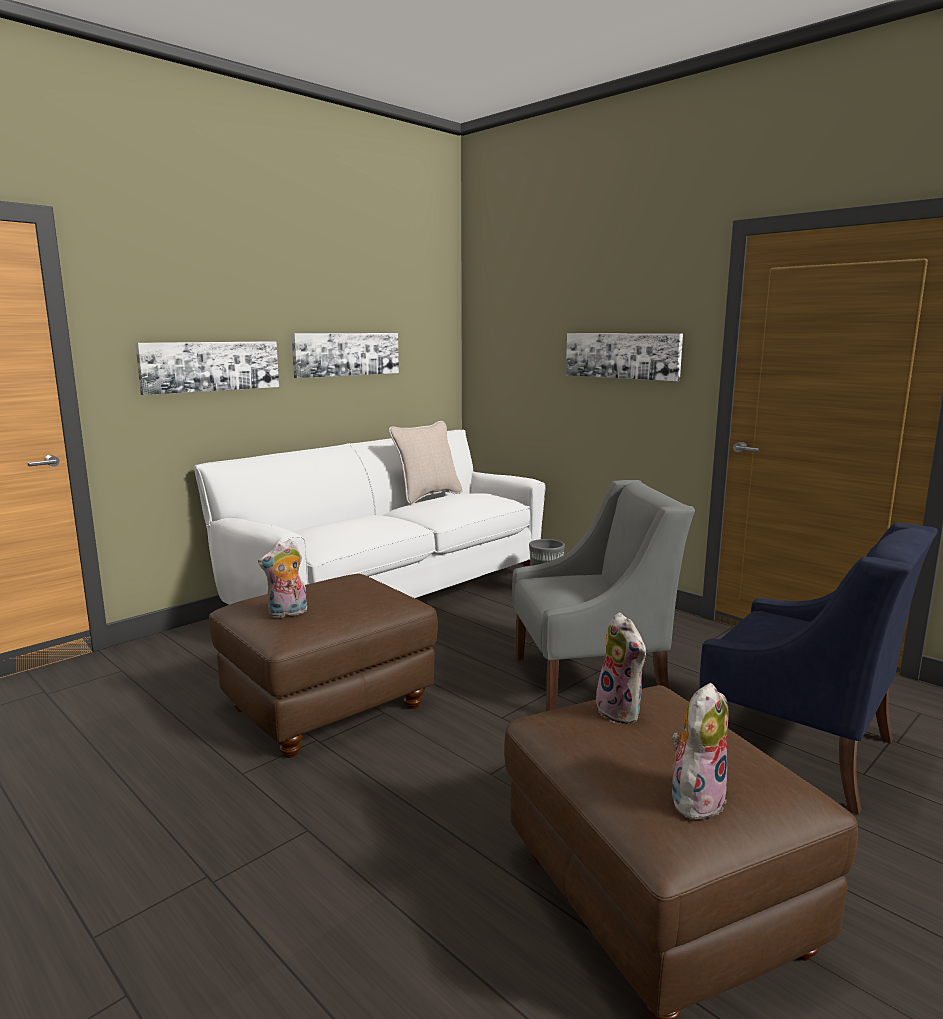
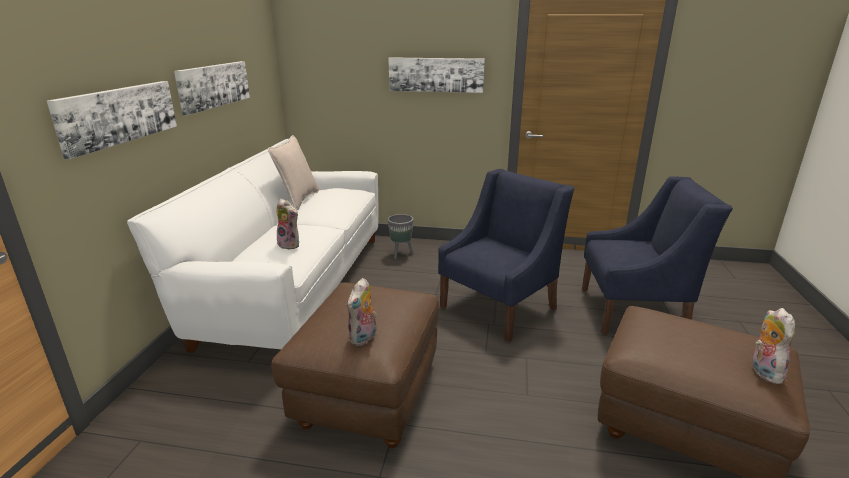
camera: 35 degrees left, 10 degrees up
(591, 679) = (499, 307): grey armchair -> blue armchair
(622, 712) = (662, 333): plush toy -> plush toy (290, 245)

